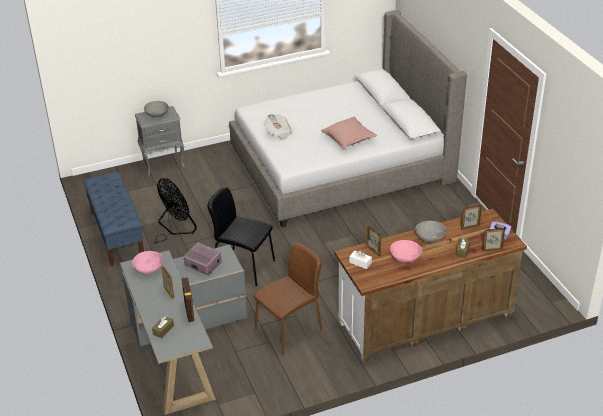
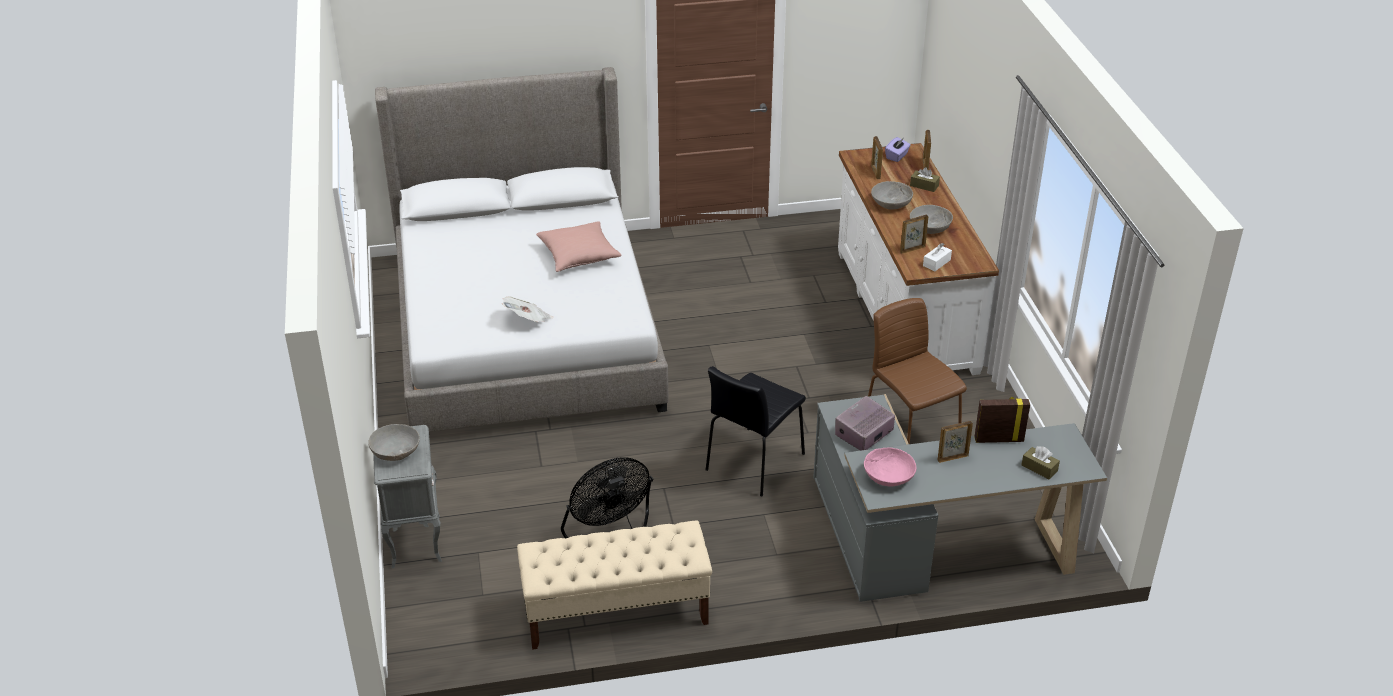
camera: 80 degrees left, 0 degrees up
(116, 234) = (615, 613): blue bench -> beige bench
(405, 257) = (930, 227): pink bowl -> grey bowl

